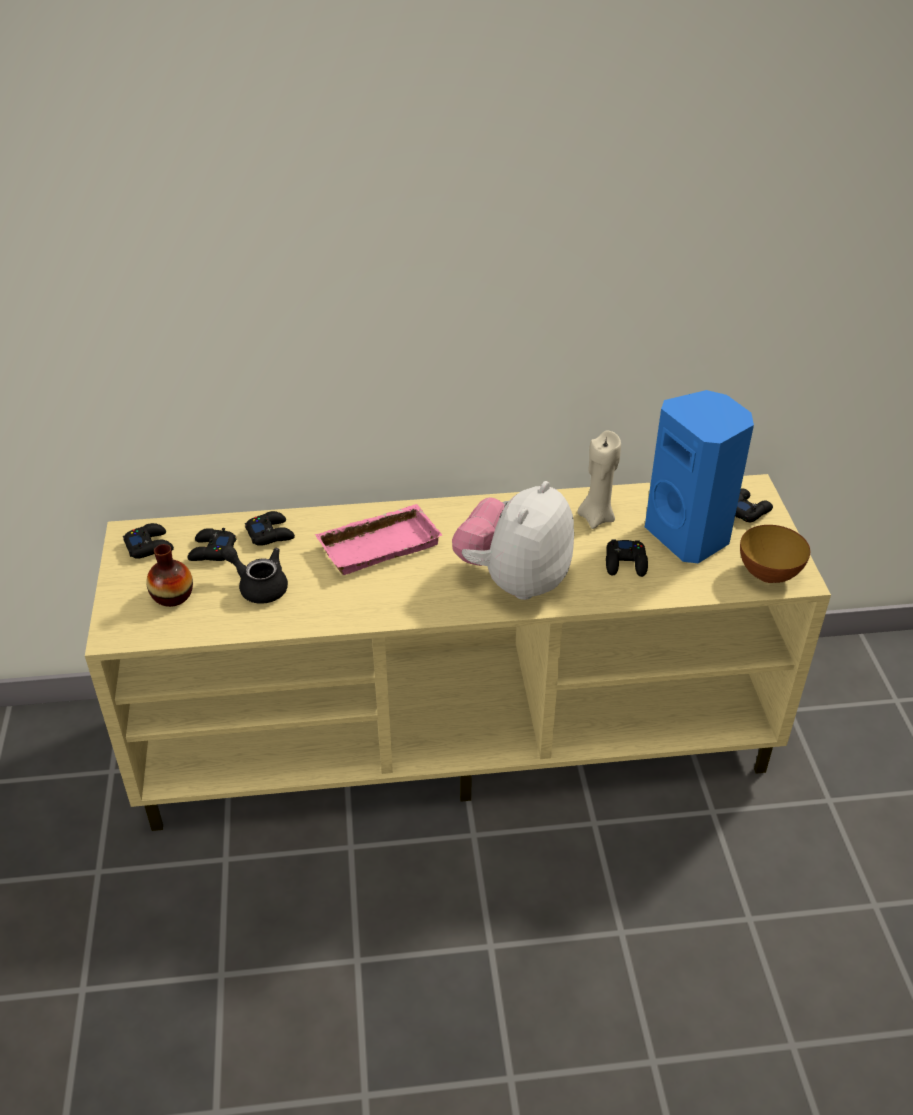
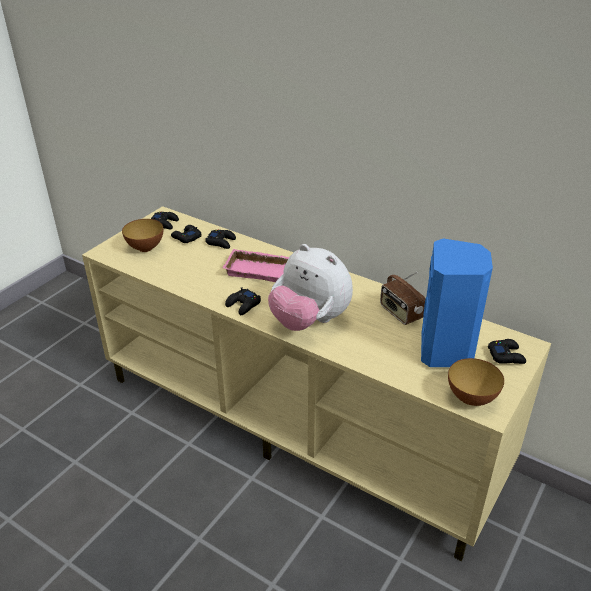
camera: 40 degrees right, 5 degrees down
(172, 596) = (145, 248): vase -> bowl
(258, 586) = (185, 262): black teapot -> none
(514, 580) = (309, 321): plush toy -> plush toy turned 120 degrees counterclockwise
(596, 517) = (400, 313): beige candle -> radio
(626, 563) = (386, 345): black game controller -> black game controller (243, 305)

